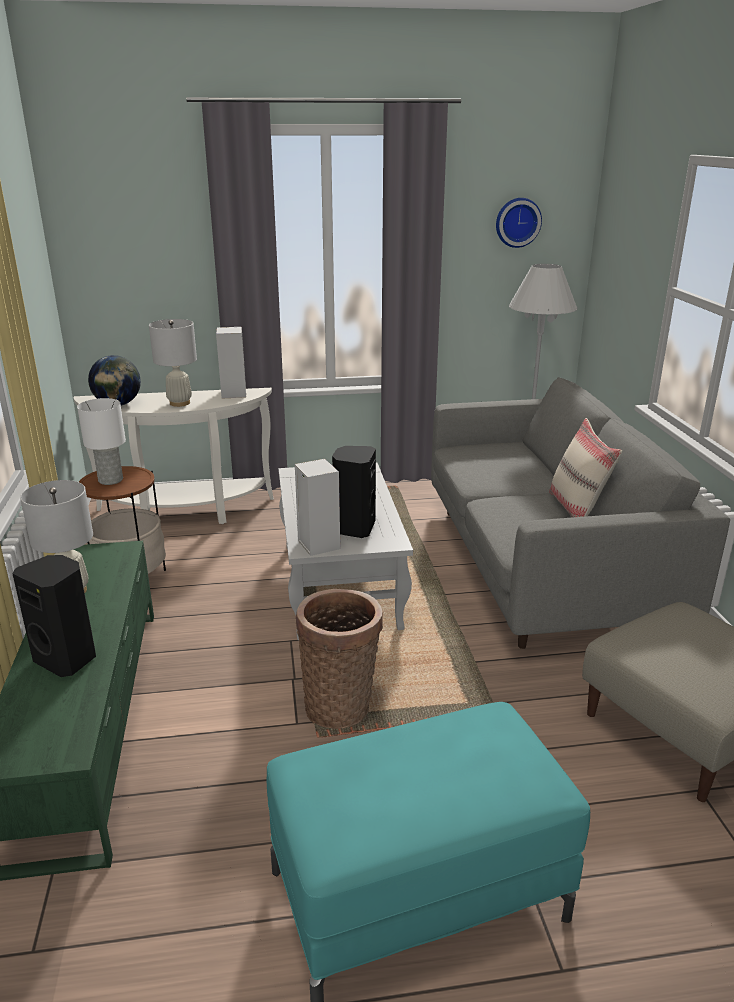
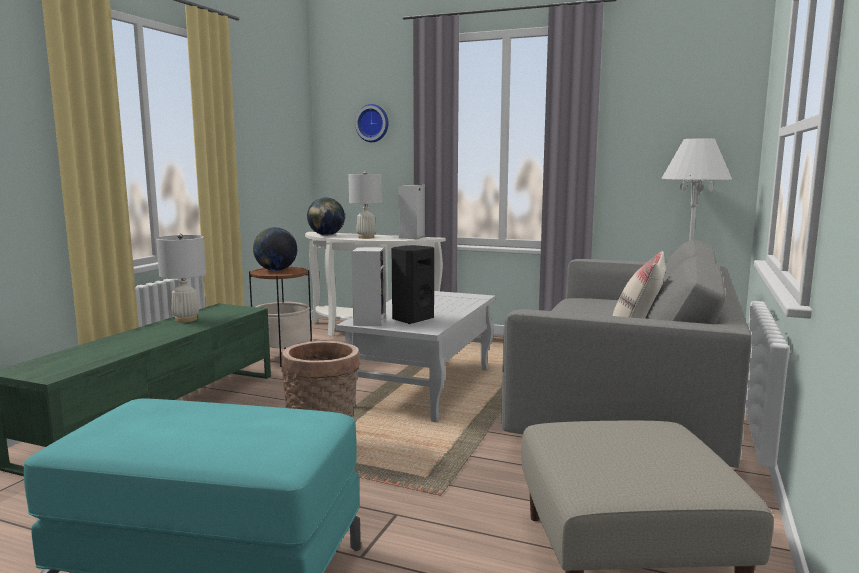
camera: 30 degrees right, 15 degrees down
(68, 659) = (128, 342): black speaker -> none
(110, 480) = (276, 270): white table lamp -> globe
(517, 222) = (678, 104): wall clock -> wall clock (373, 123)

